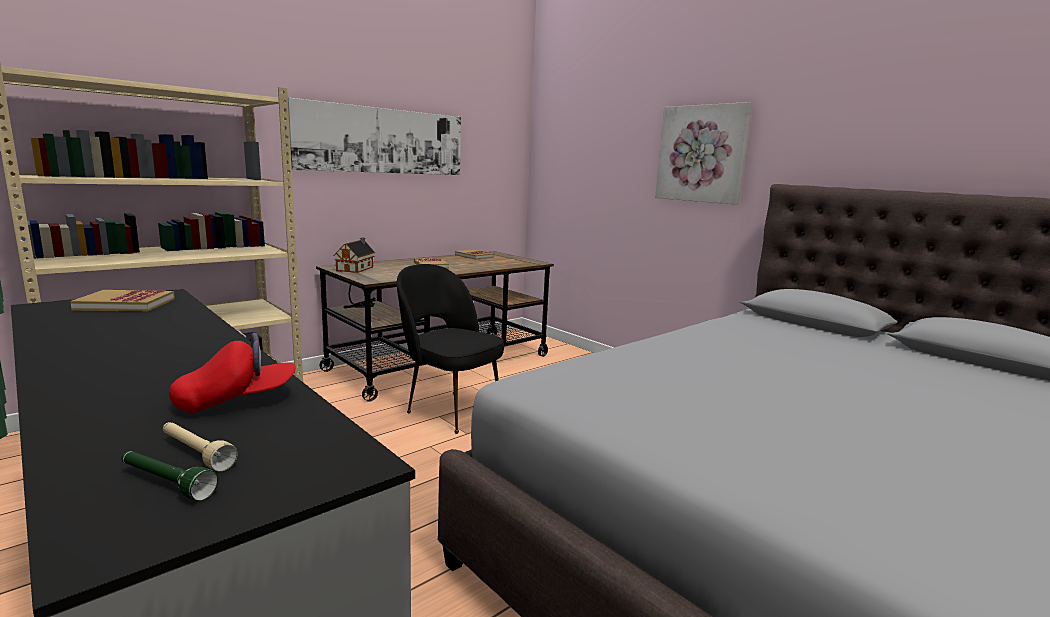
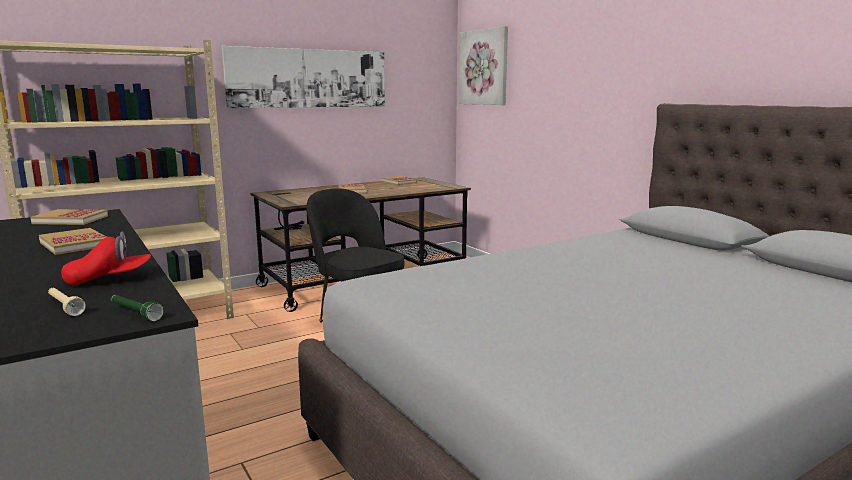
camera: 10 degrees right, 0 degrees up
(152, 341) = (75, 244): none -> book
(165, 483) = (38, 321): green flashlight -> green flashlight (135, 313)
(356, 268) = (283, 194): toy house -> none
(701, 154) = (602, 76): picture -> picture (484, 67)

